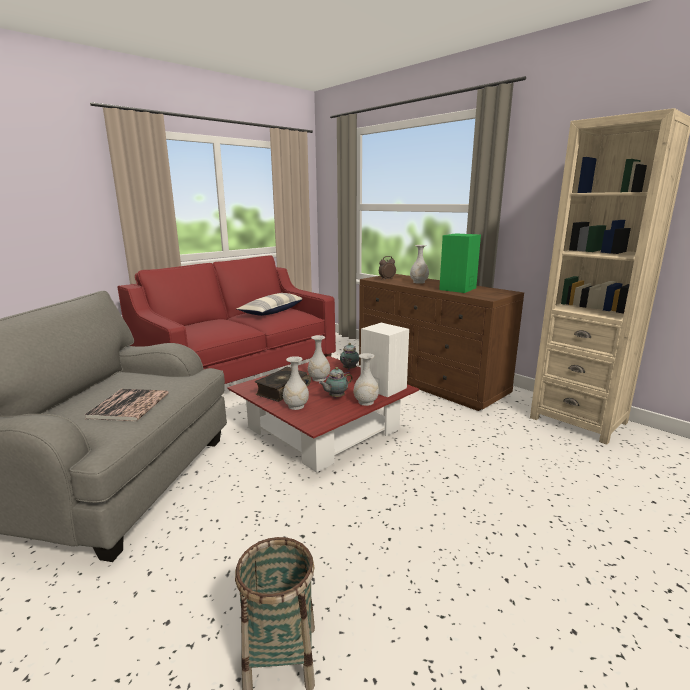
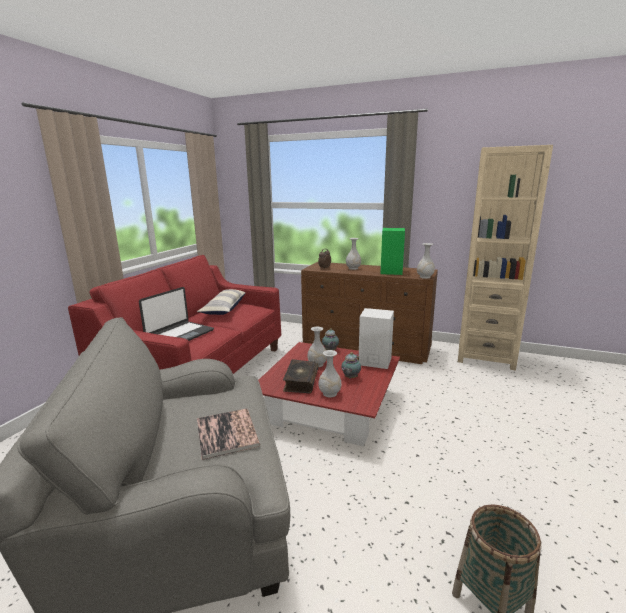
camera: 25 degrees left, 0 degrees up
(203, 326) = (179, 335): none -> laptop
(366, 402) = (377, 377): white vase -> white vase (425, 277)

